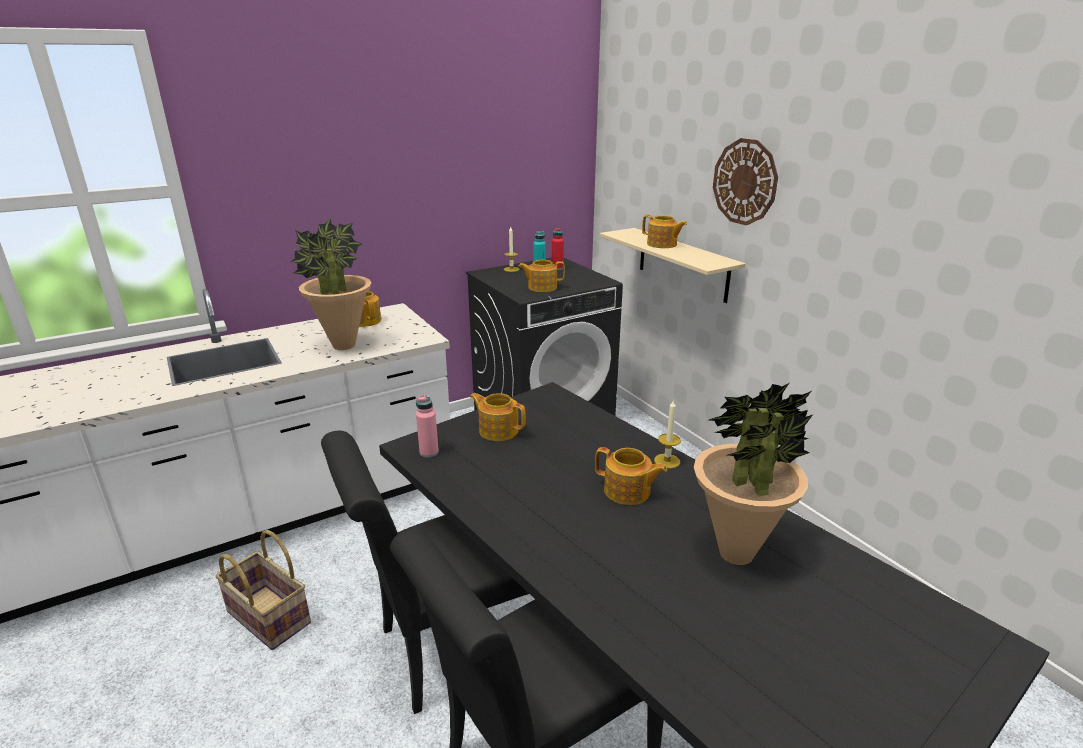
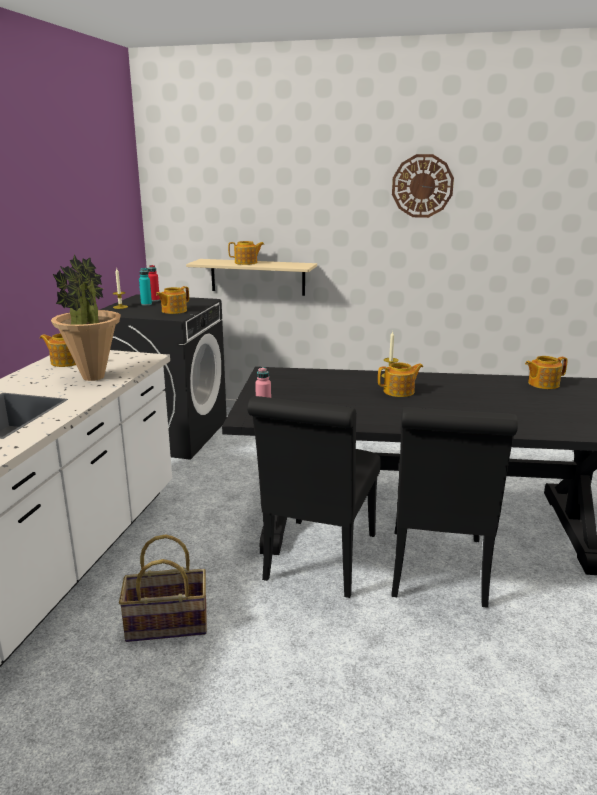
camera: 45 degrees left, 5 degrees down
(498, 430) = (279, 394): teapot -> teapot (542, 384)
(736, 553) = (482, 392): potted plant -> none
(745, 182) = (307, 207): wall clock -> wall clock (422, 186)

